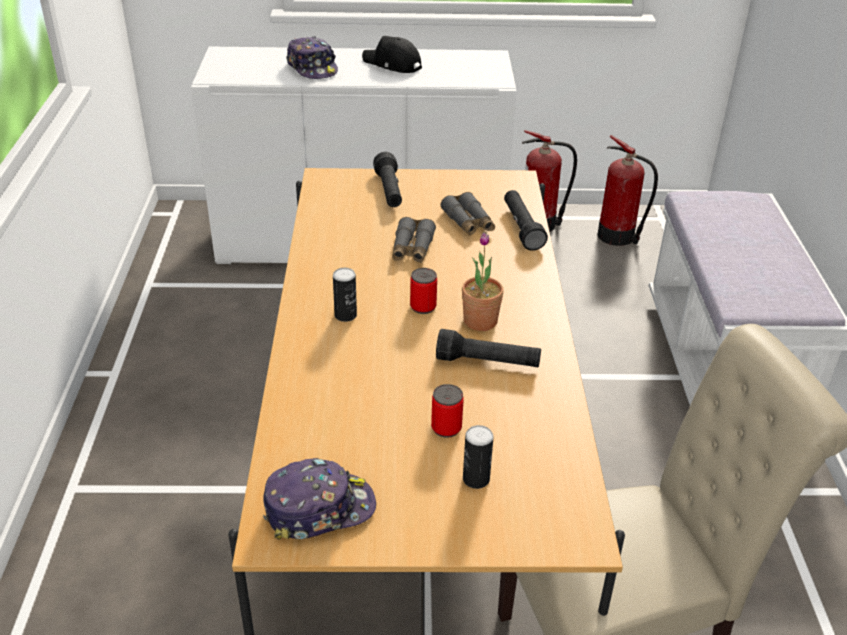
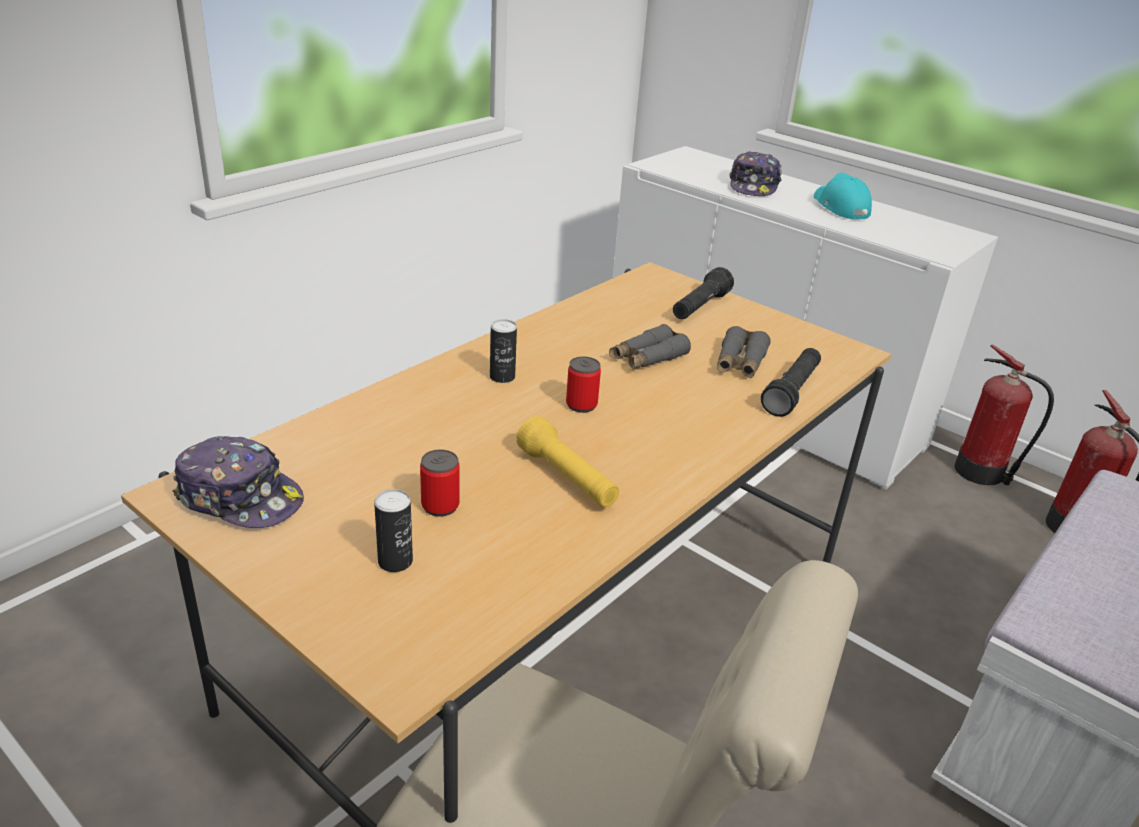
camera: 40 degrees right, 5 degrees down
(392, 64) = (840, 207): black cap -> turquoise cap
(480, 321) = (617, 443): potted plant -> none
(488, 362) = (567, 479): black flashlight -> yellow flashlight

